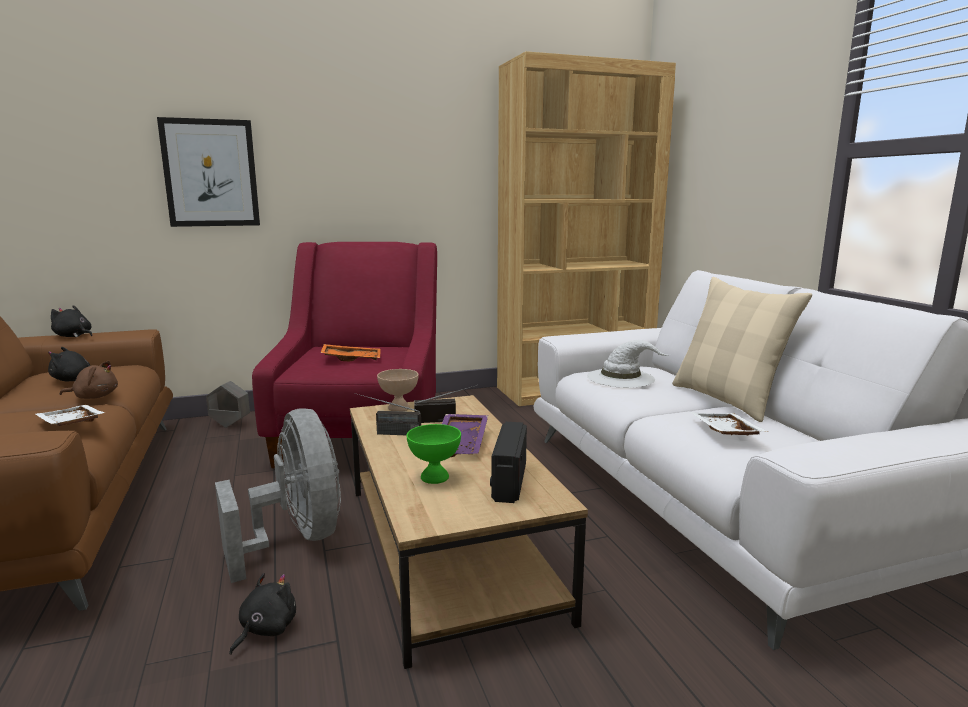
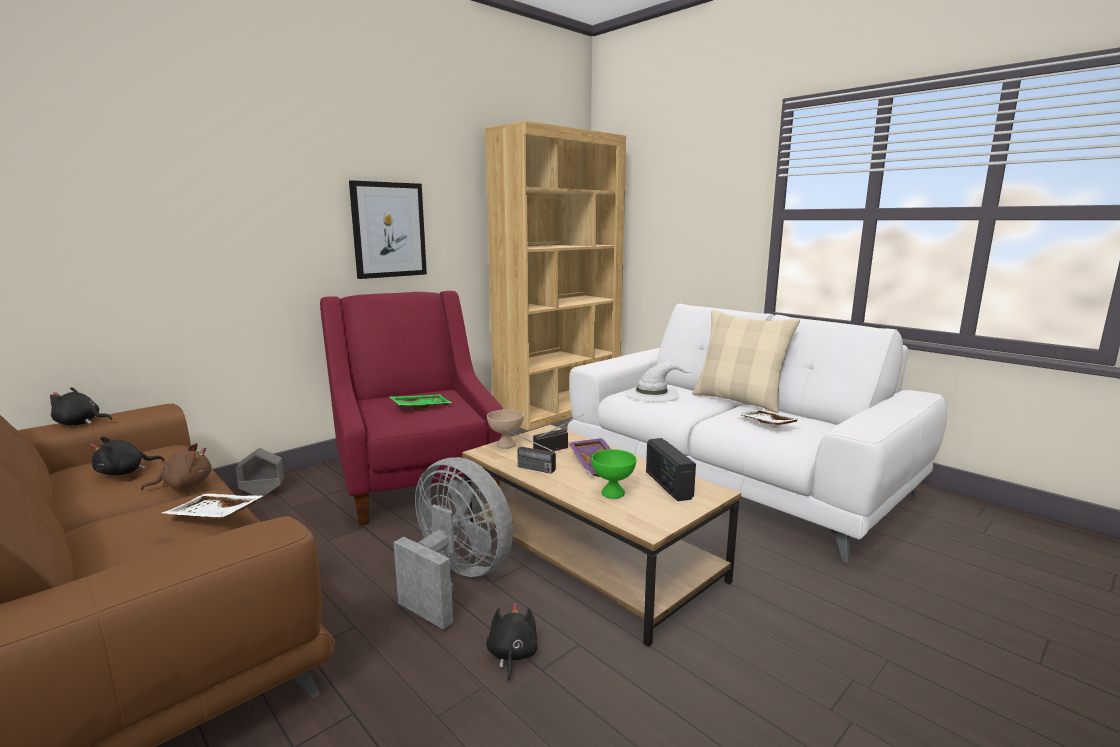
camera: 25 degrees left, 0 degrees up
(211, 173) = (220, 228): picture -> picture (388, 230)
(352, 359) = (420, 407): orange tray -> green tray
(387, 433) = (526, 467): radio -> radio turned 45 degrees clockwise

